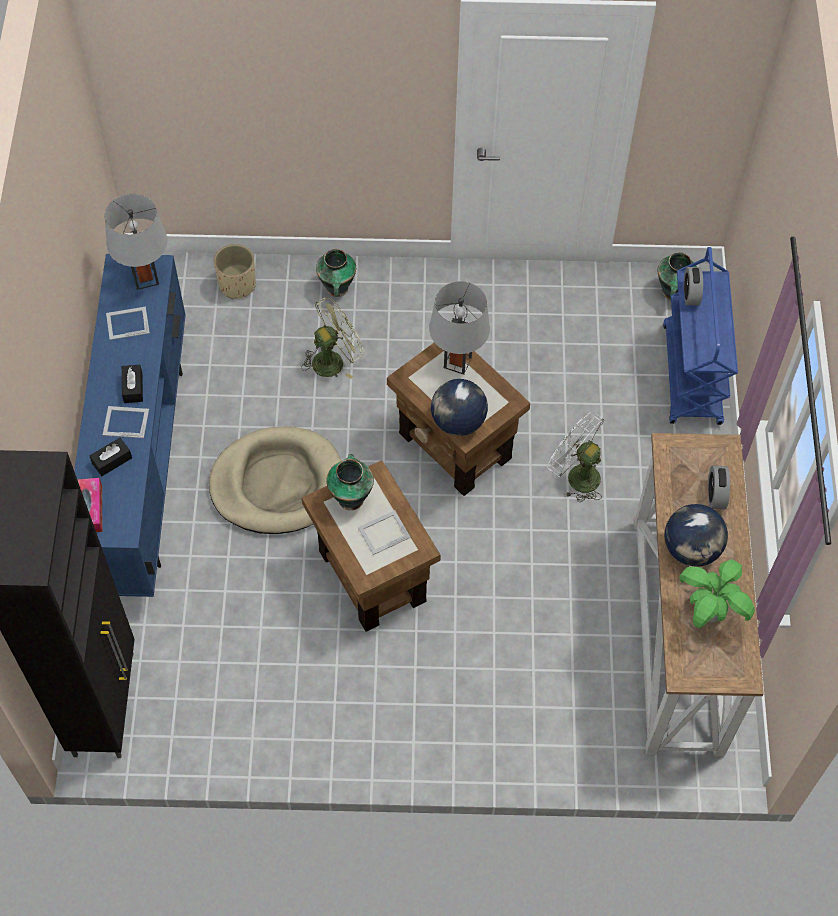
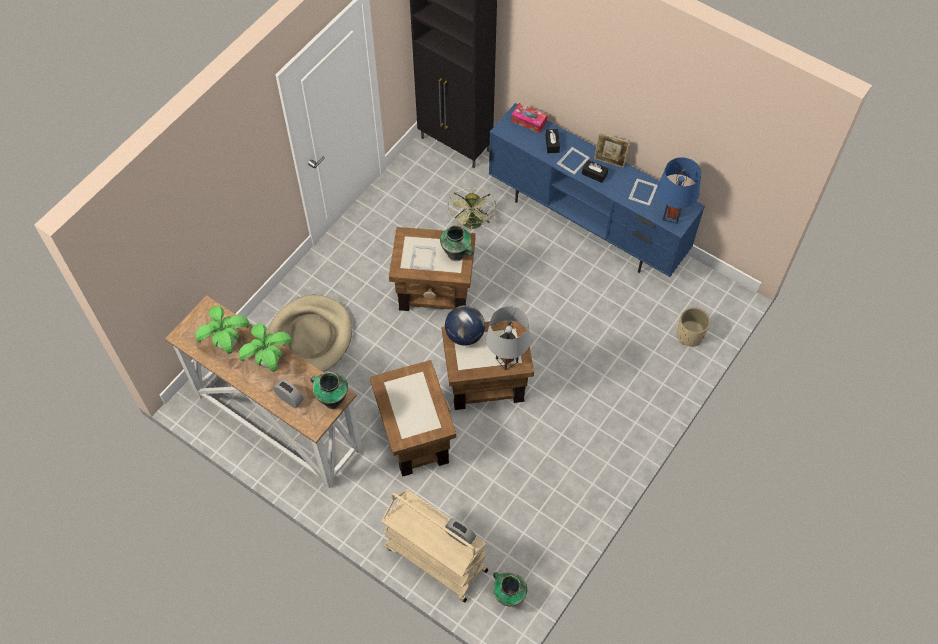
camera: 125 degrees right, 0 degrees up
(100, 381) = (609, 162): none -> picture frame
(145, 278) = (671, 215): grey table lamp -> blue table lamp
(277, 483) = (527, 281): beige dog bed -> beige dog bed (310, 337)
(333, 359) = (595, 356): green fan -> green fan (473, 224)
(337, 289) = (650, 388): vase -> vase (332, 400)
(576, 475) = (416, 437): white fan -> brown side table
(691, 549) = (269, 361): globe -> potted plant
(692, 375) = (435, 559): blue cart -> beige cart

